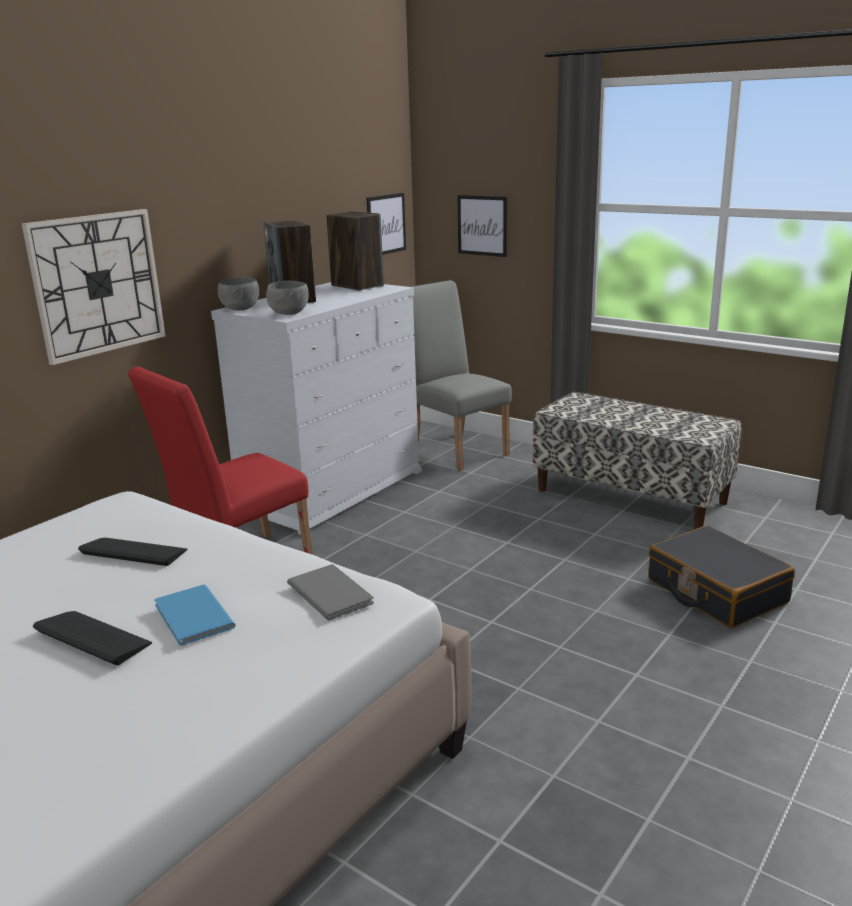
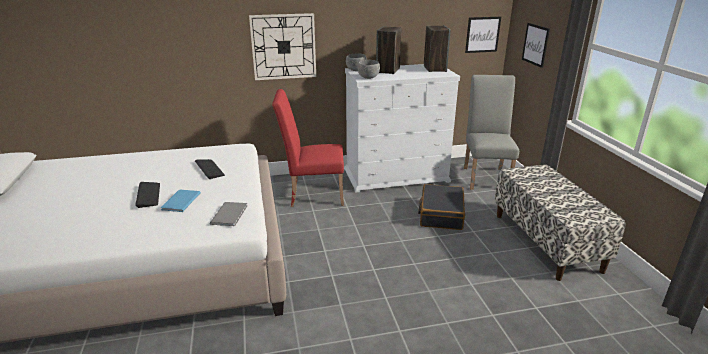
camera: 40 degrees right, 5 degrees up
(715, 591) = (510, 316): black suitcase -> black suitcase (441, 214)

